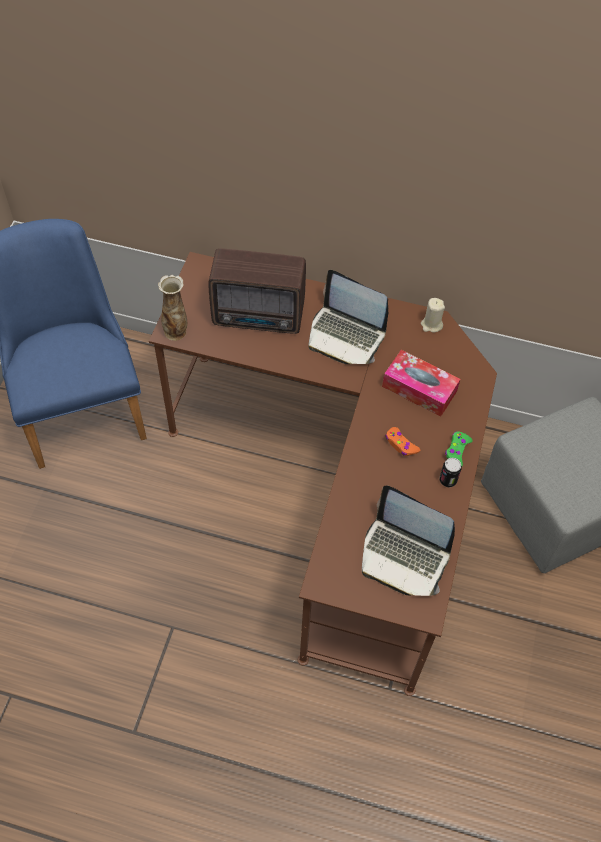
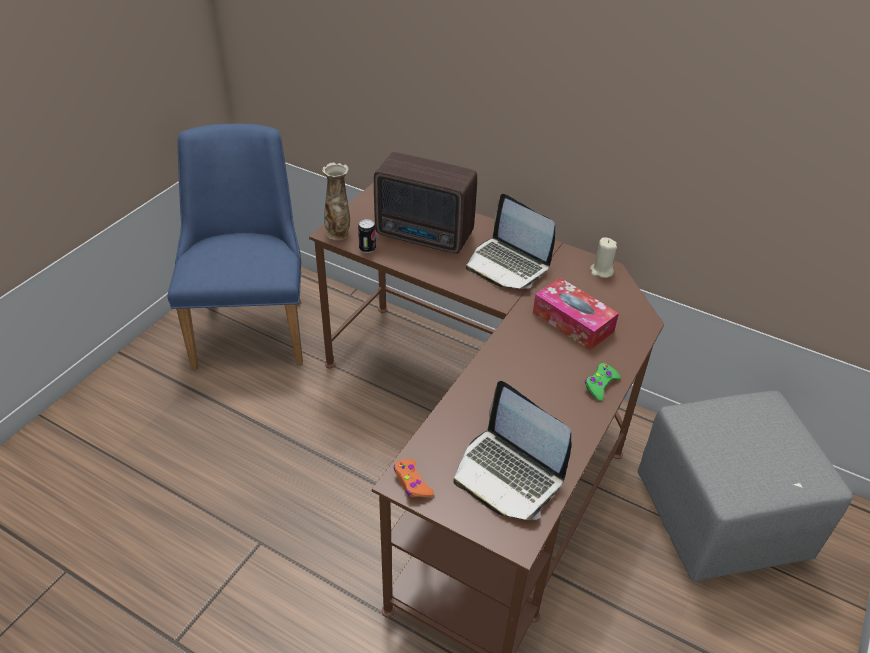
camera: 15 degrees right, 15 degrees down
(401, 445) = (537, 367): orange game controller -> orange game controller (412, 483)
(448, 480) = (582, 410): can -> can (367, 248)

